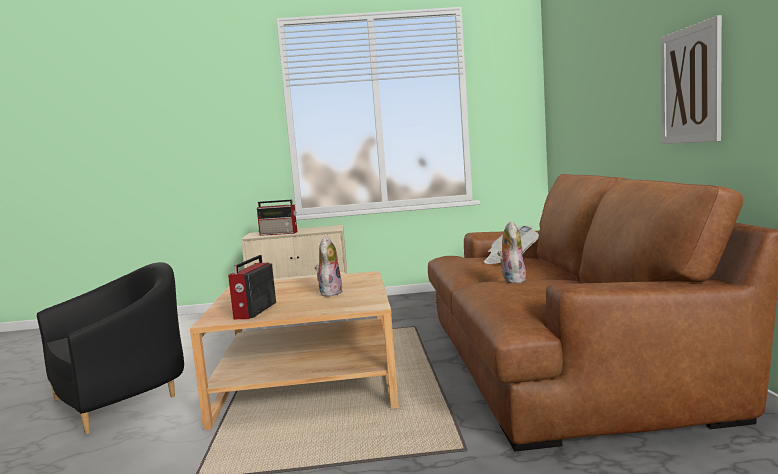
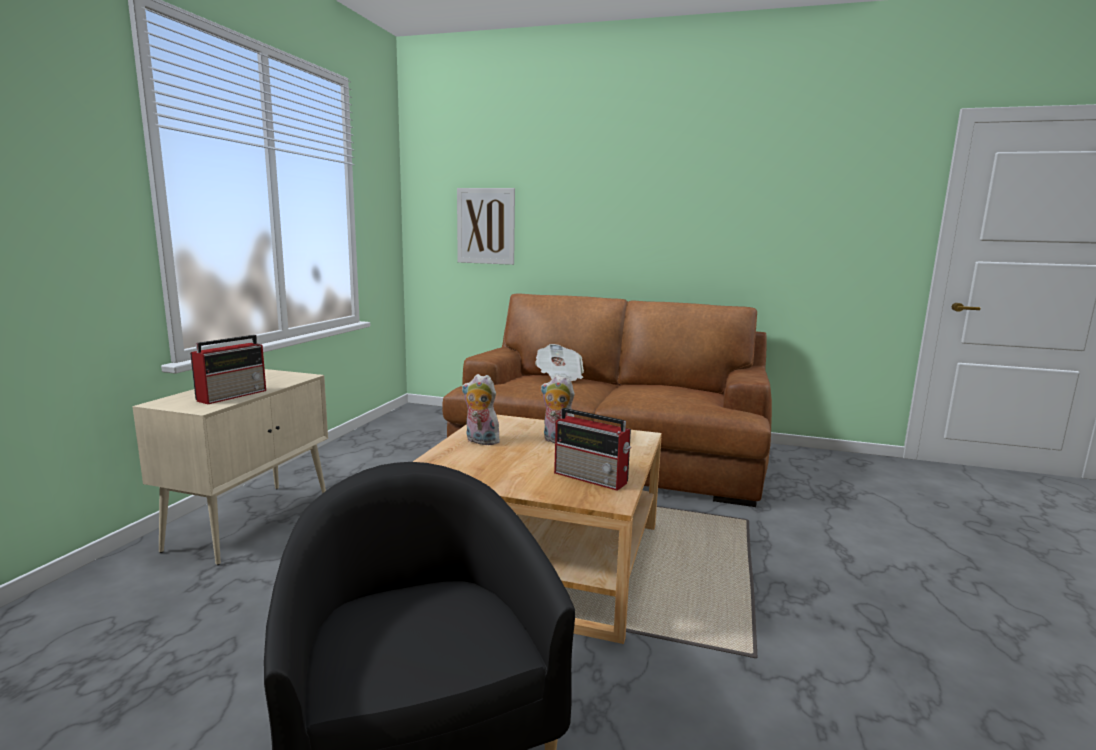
camera: 70 degrees left, 5 degrees up
(512, 280) = (633, 391): plush toy -> plush toy (480, 441)
(690, 85) = (671, 234): picture -> picture (486, 226)

